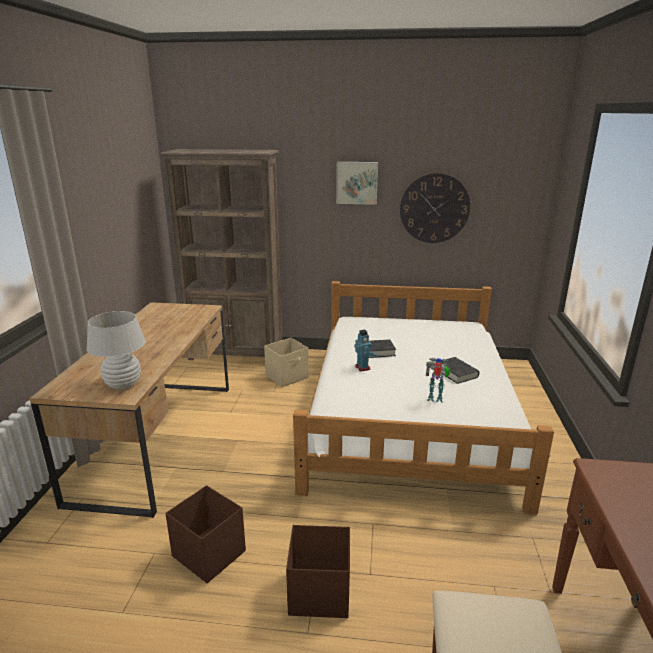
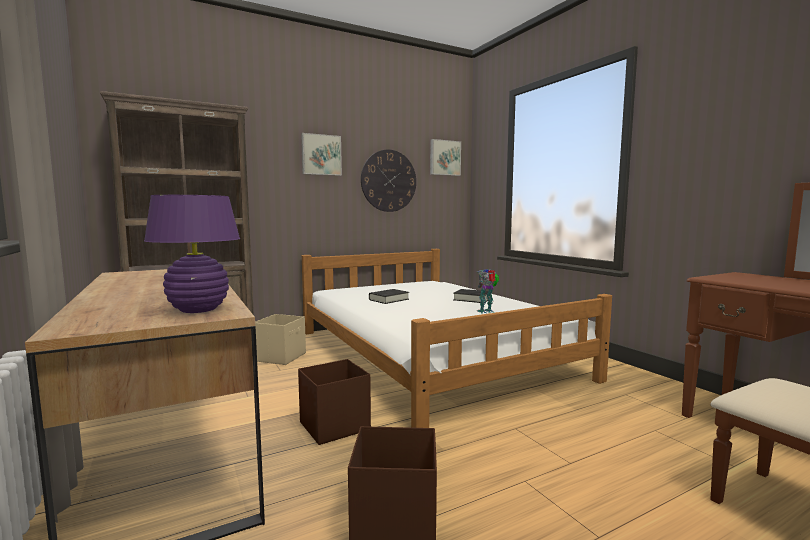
camera: 35 degrees left, 15 degrees down
(123, 384) = (198, 309): white table lamp -> purple table lamp
(318, 592) = (554, 498): brown storage box -> brown storage box (333, 426)
(363, 367) = (394, 308): toy robot -> none
(515, 179) = (444, 158): none -> picture

